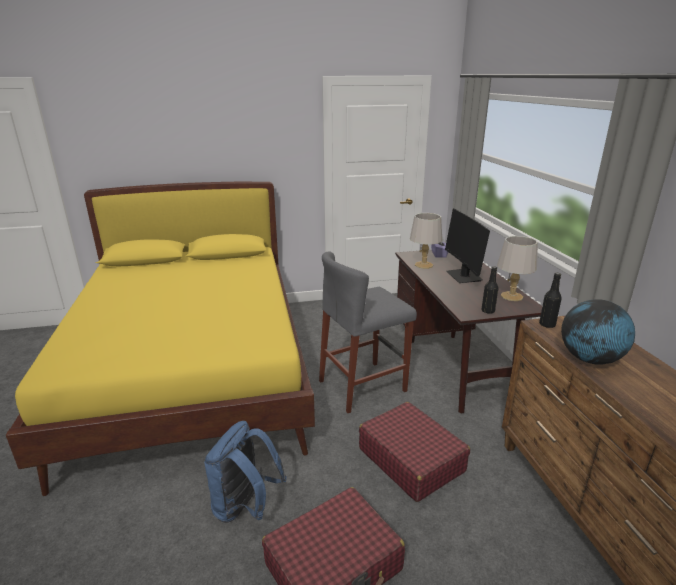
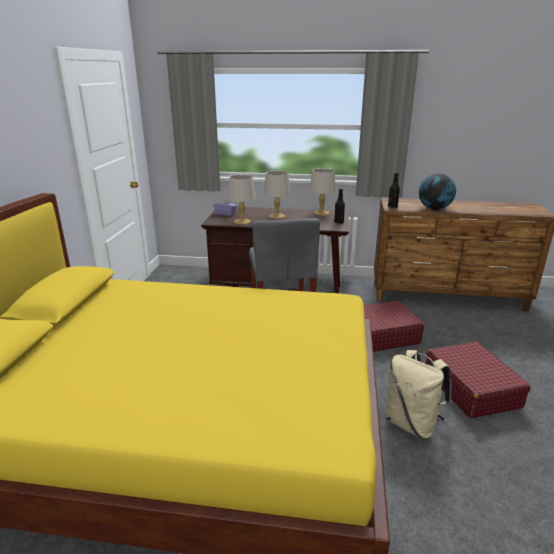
camera: 70 degrees left, 0 degrees up
(245, 507) = (412, 423): blue backpack -> beige backpack
(464, 276) = (277, 216): monitor -> grey table lamp

